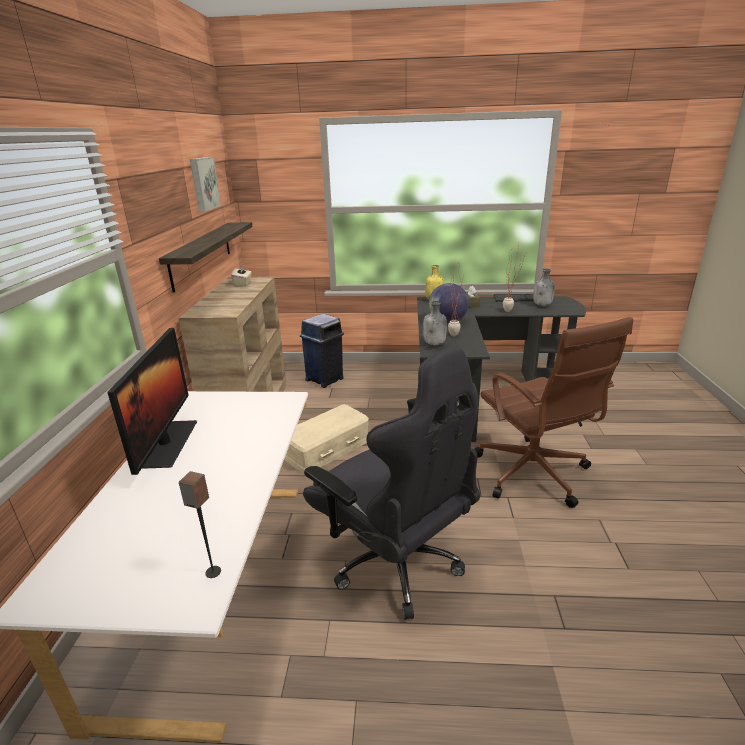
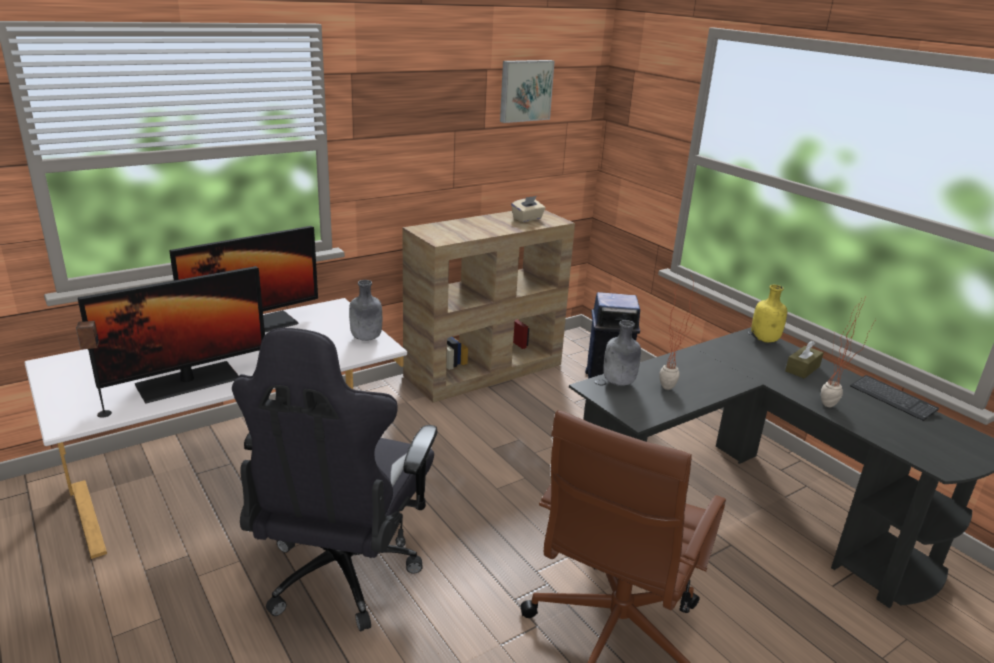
camera: 50 degrees right, 0 degrees up
(201, 254) = (486, 169): shelf -> none
(219, 503) = (188, 382): none -> monitor
(326, 448) = (479, 444): beige storage box -> none
(448, 321) = (706, 371): globe -> none
(542, 305) = (912, 430): grey bottle -> grey bottle (366, 338)

